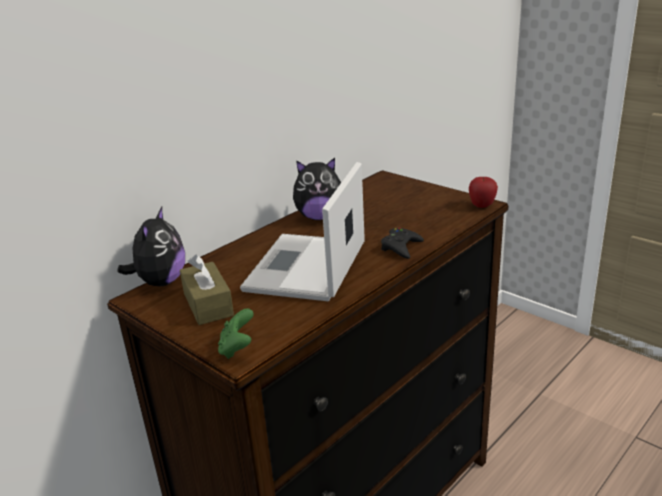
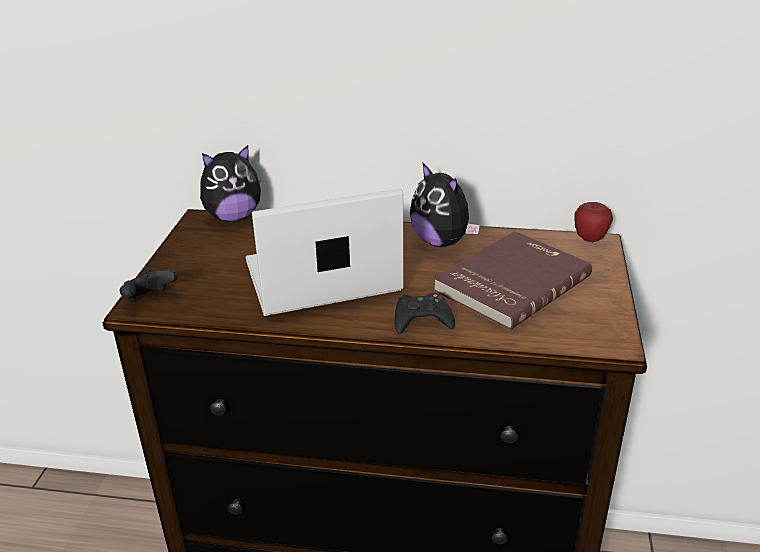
camera: 55 degrees right, 5 degrees up
(208, 304) = (212, 255): brown tissue box -> none
(237, 348) = (149, 300): green game controller -> black game controller
(394, 211) = (510, 282): none -> red book
(482, 206) = (605, 343): apple -> apple (590, 239)

